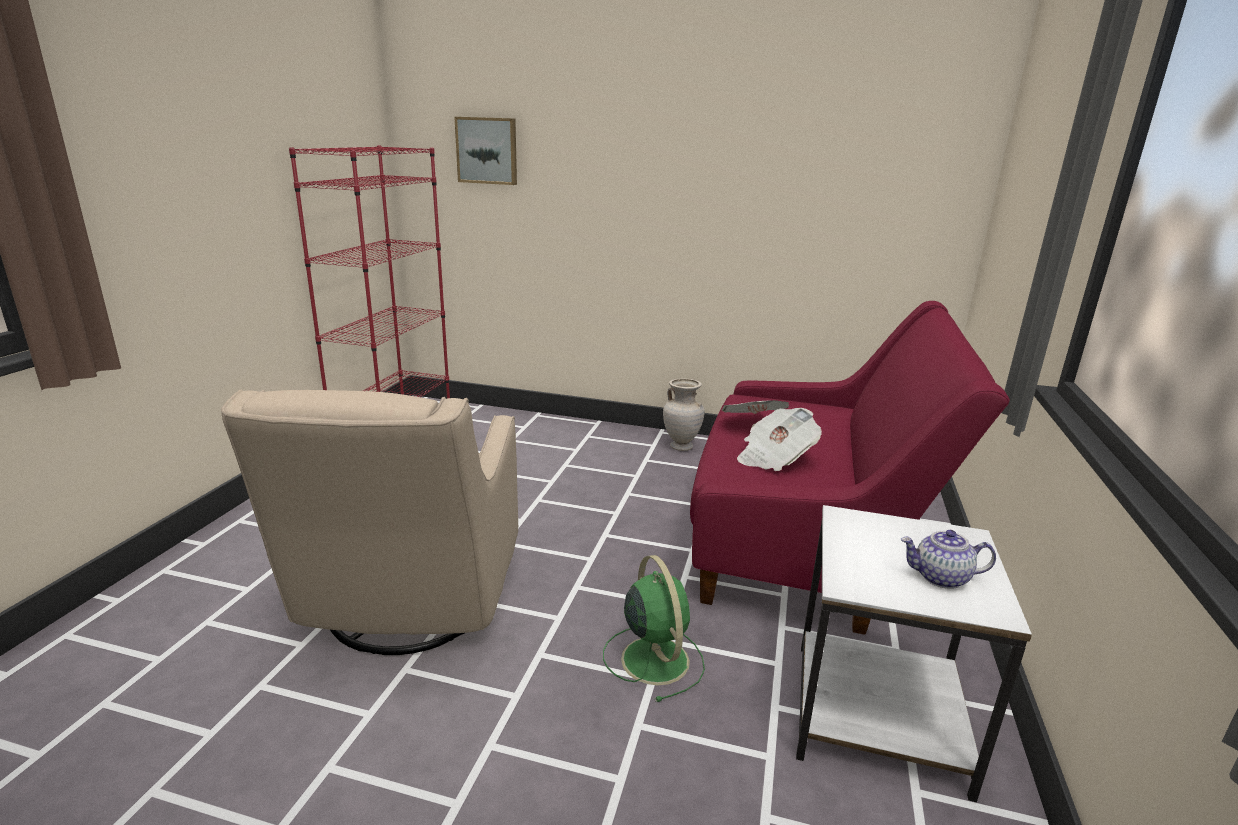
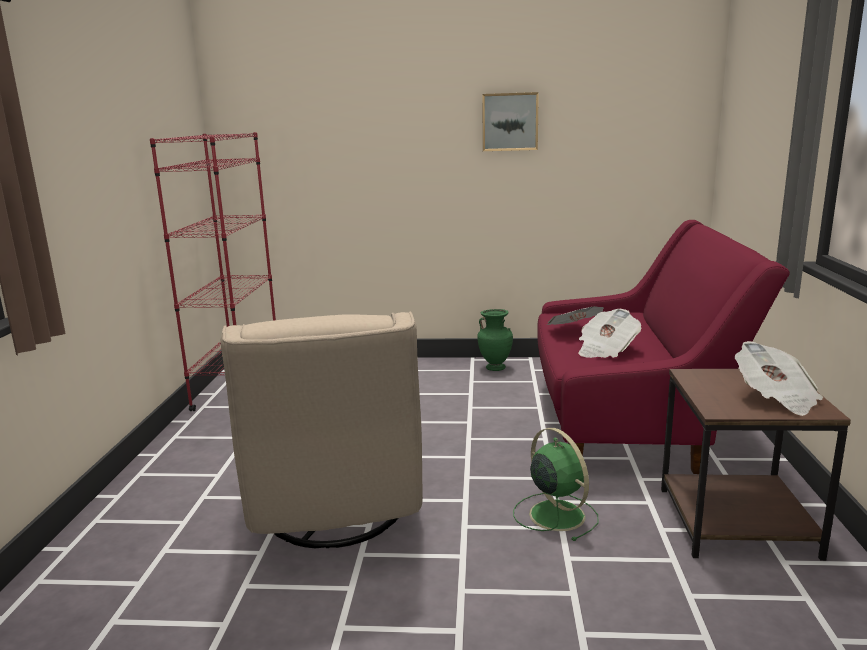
camera: 10 degrees left, 5 degrees down
(487, 150) = (300, 132): picture -> picture (510, 122)
(681, 446) = (495, 368): beige vase -> green vase
(880, 717) = (738, 523): white side table -> brown side table
(940, 578) = (775, 398): teapot -> newspaper

